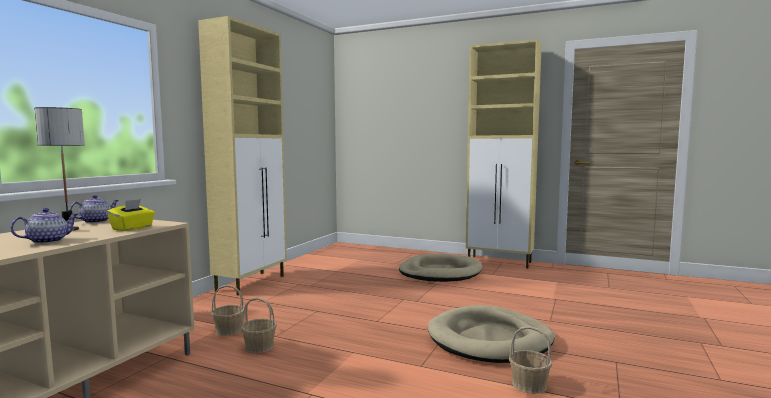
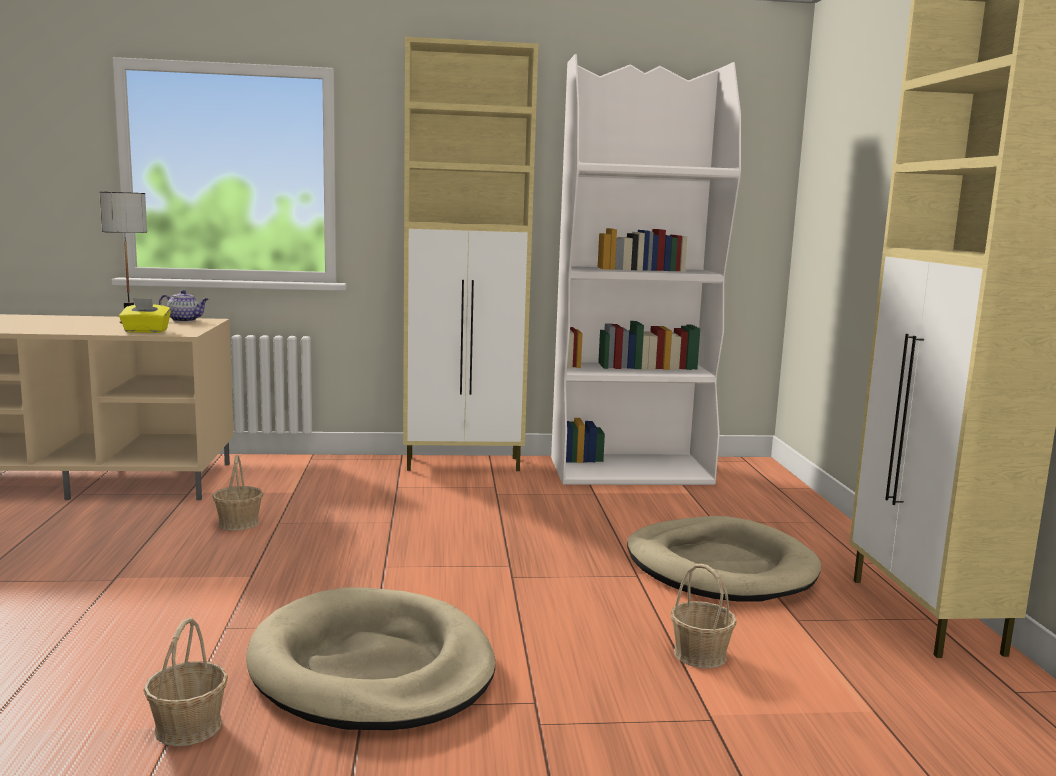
camera: 60 degrees right, 5 degrees up
(48, 241) = (65, 327): teapot -> none
(228, 330) = (280, 497): basket -> basket (700, 654)
(318, 261) = (631, 471): none -> white bookcase

